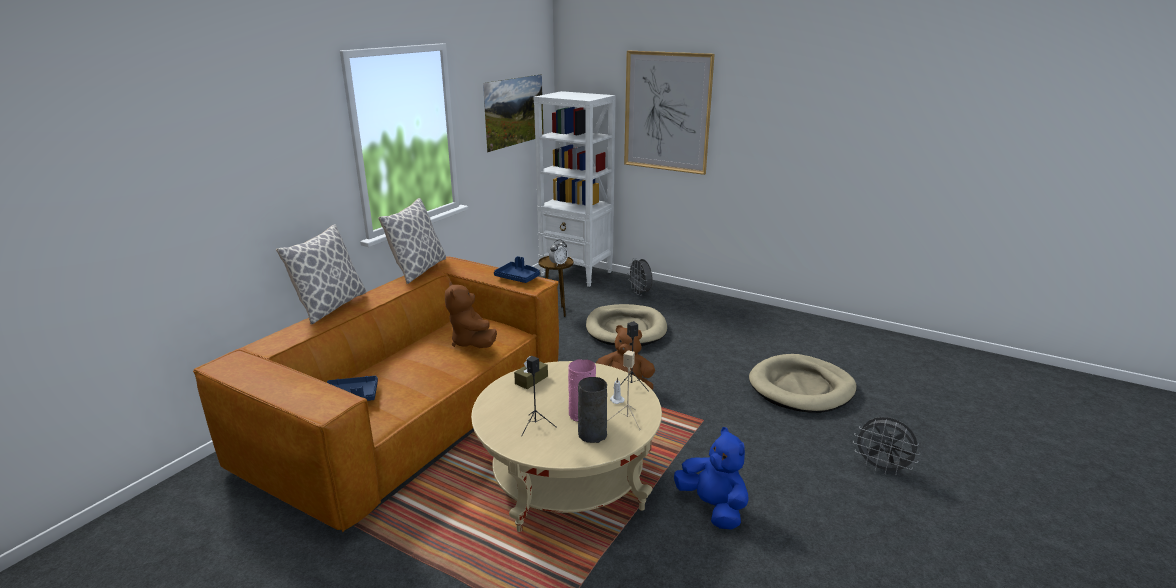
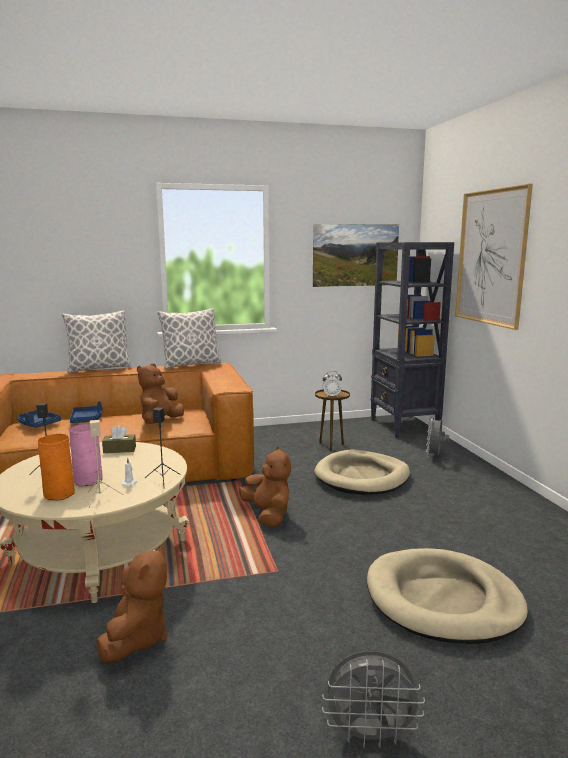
camera: 45 degrees right, 10 degrees down
(518, 278) = (231, 382): blue tray -> blue tray (87, 419)
(576, 274) = (404, 427): white bookcase -> black bookcase
(592, 434) = (60, 494): grey vase -> orange vase
(713, 507) = (137, 638): blue plush toy -> brown plush toy
(881, 468) = (370, 735): grey fan -> grey fan turned 75 degrees counterclockwise

